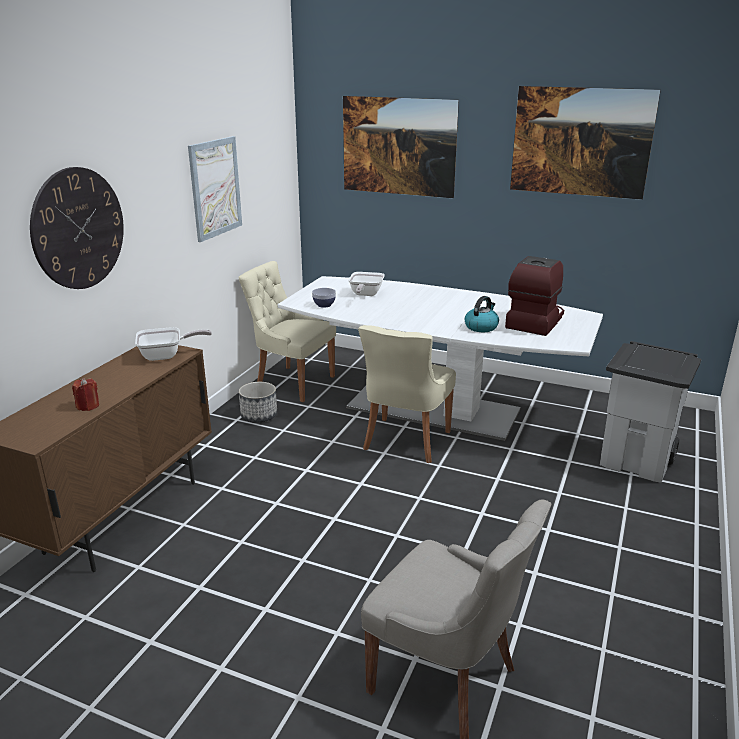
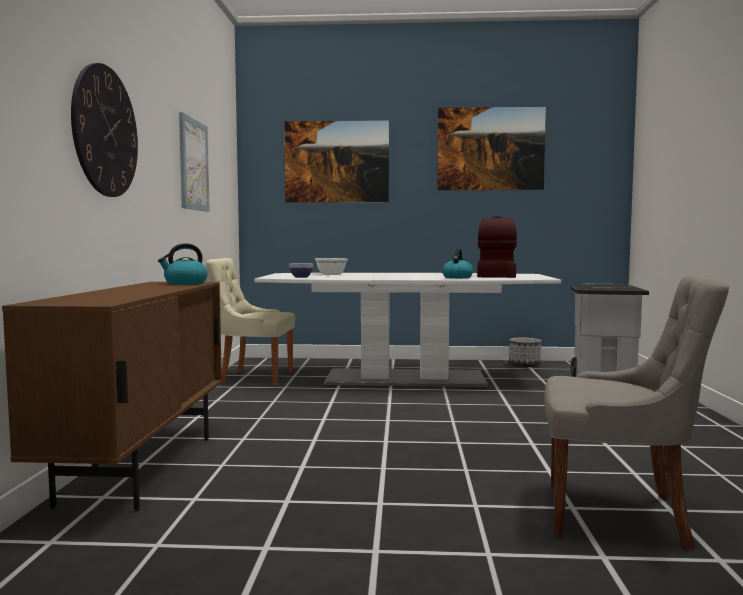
camera: 20 degrees left, 20 degrees down
(88, 406) = (136, 294): red candle -> none
(166, 355) = (185, 283): frying pan -> kettle
(259, 416) = (239, 396): planter -> planter (524, 365)
(405, 442) = (401, 395): beige chair -> none

